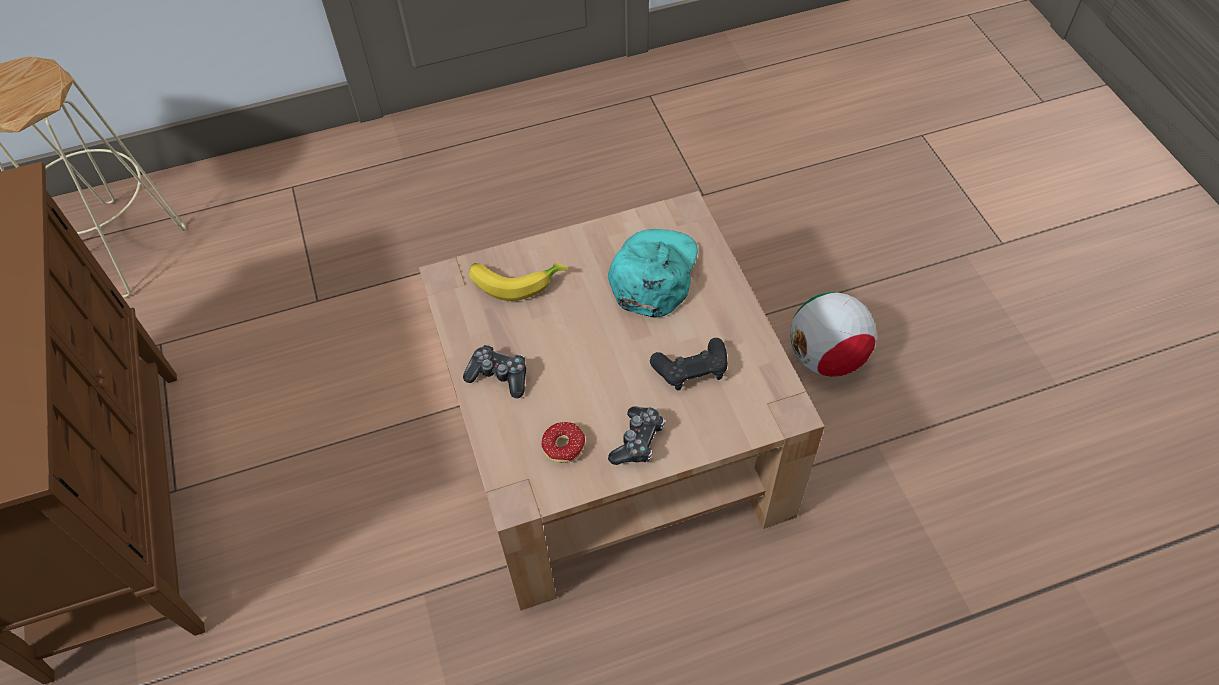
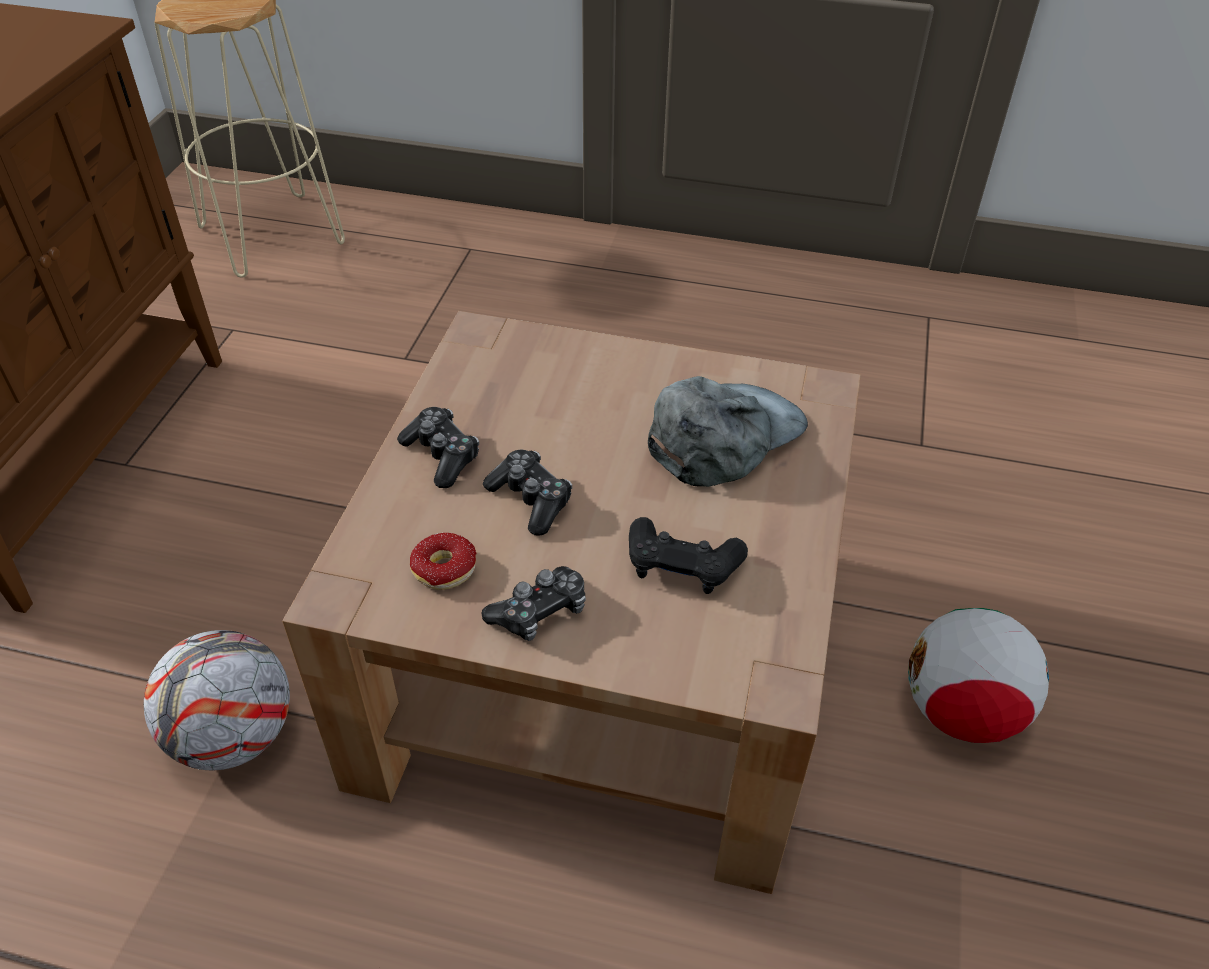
camera: 30 degrees right, 10 degrees down
(426, 620) = (233, 736): none -> football
(515, 280) = (551, 369): banana -> none
(576, 375) = (531, 500): none -> game controller
(653, 274) = (723, 436): turquoise cap -> grey cap

